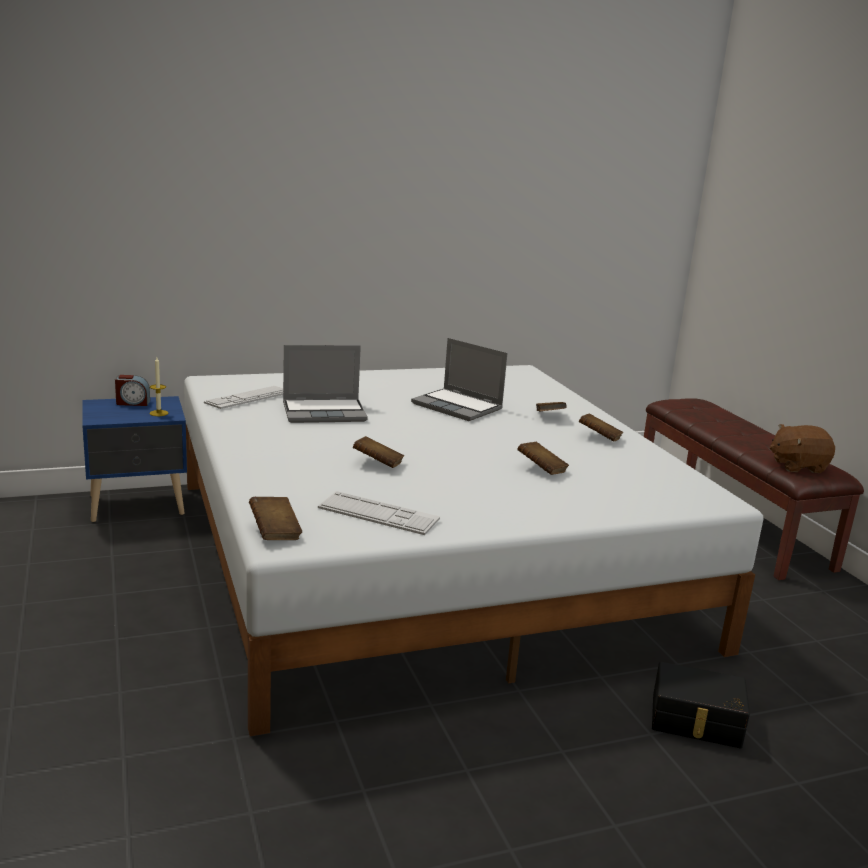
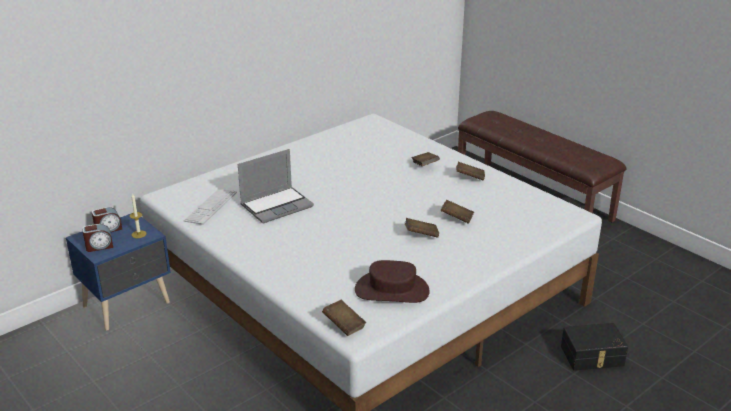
camera: 20 degrees left, 10 degrees up
(106, 413) = (99, 246): none -> alarm clock
(378, 464) = (354, 245): brown book -> brown book (421, 235)
(378, 514) = (392, 290): keyboard -> brown hat
(458, 407) = (360, 173): laptop -> none
(797, 466) = (585, 161): brown plush toy -> none

